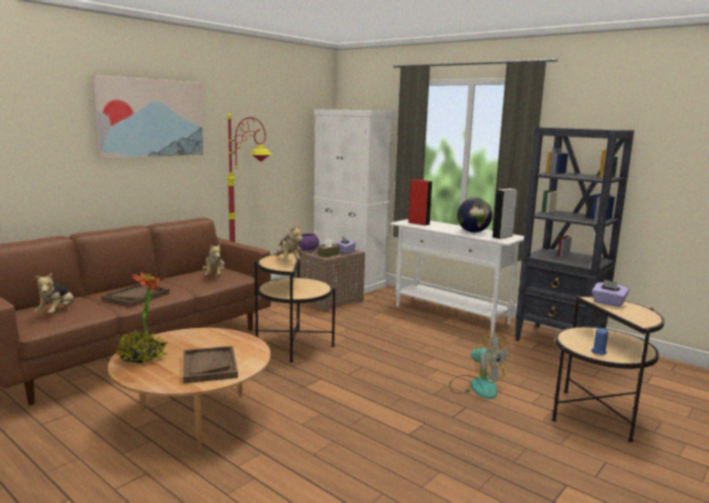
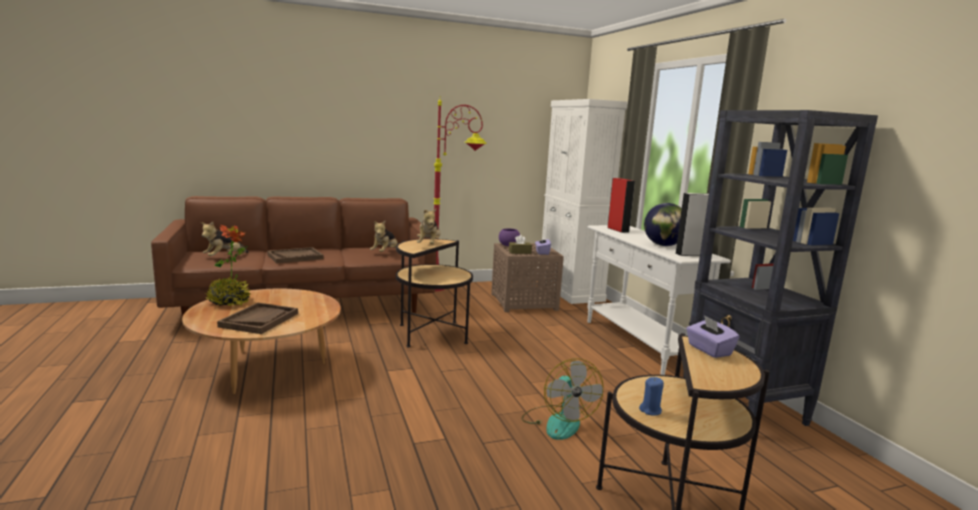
camera: 30 degrees right, 0 degrees up
(150, 118) = (360, 101): picture -> none

